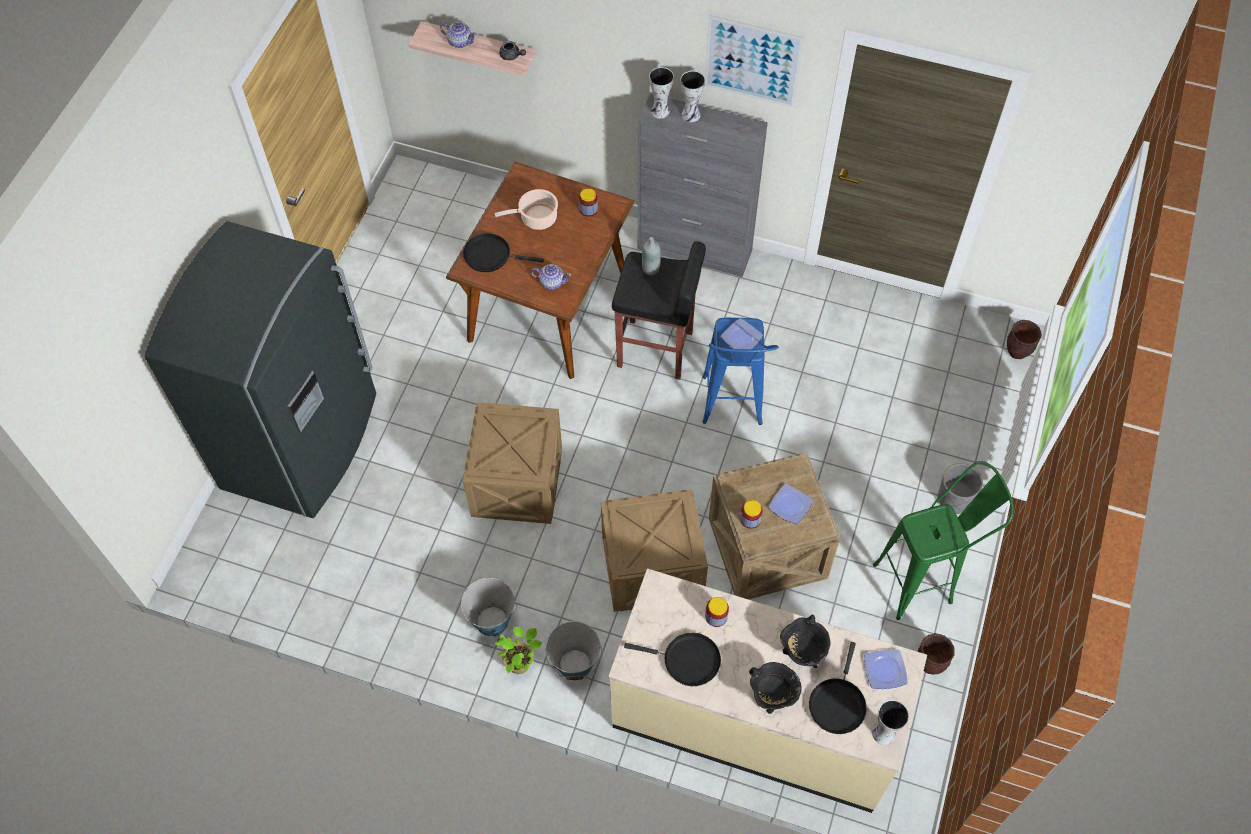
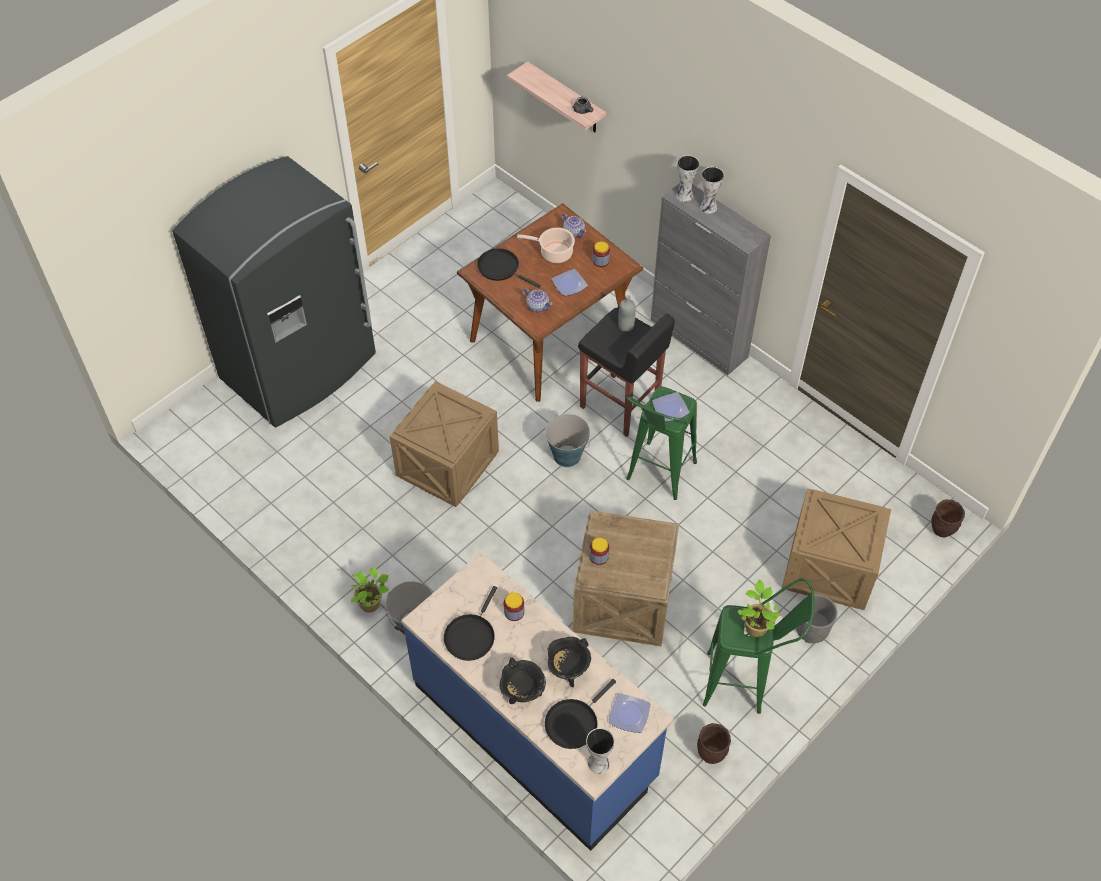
camera: 25 degrees right, 5 degrees down
(459, 41) = (548, 86): teapot -> teapot (573, 232)
(492, 621) = (367, 562): bucket -> bucket (567, 455)
(654, 568) = (520, 576): crate -> crate (830, 569)
(687, 660) = (470, 636): black frying pan -> black frying pan turned 75 degrees clockwise
(732, 411) = (656, 479): blue stool -> green stool
(752, 61) = (765, 174): picture -> none
(755, 718) = (535, 731): beige counter -> blue counter
(790, 504) = (639, 559): plate -> plate (569, 284)
(941, 525) = (755, 625): none -> potted plant

